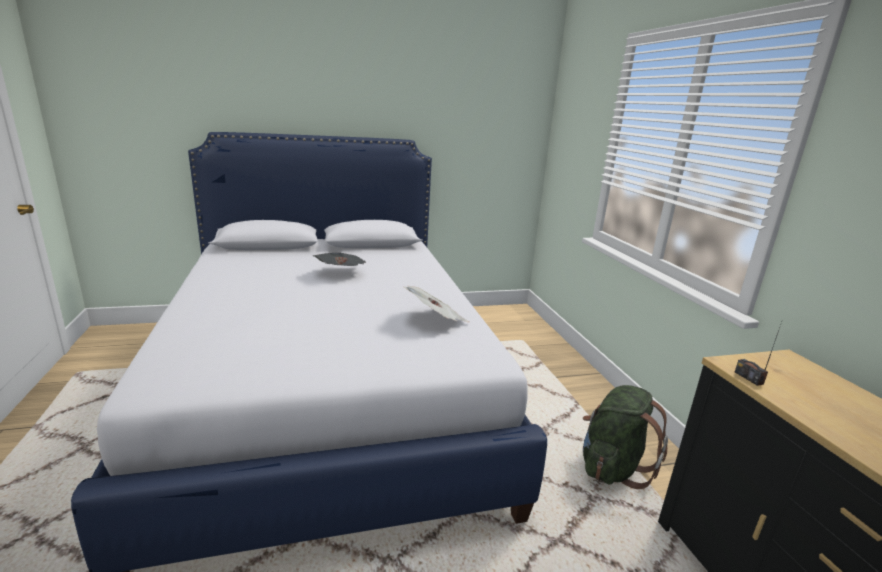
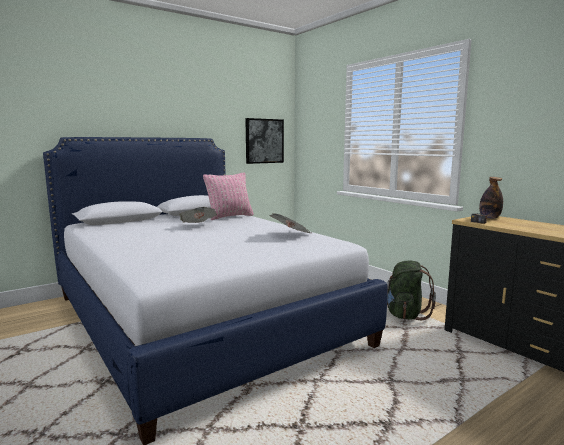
camera: 20 degrees left, 10 degrees down
(402, 260) = (229, 217): none -> pink pillow
(498, 146) = (264, 141): none -> picture
(787, 367) = (489, 218): none -> bottle

